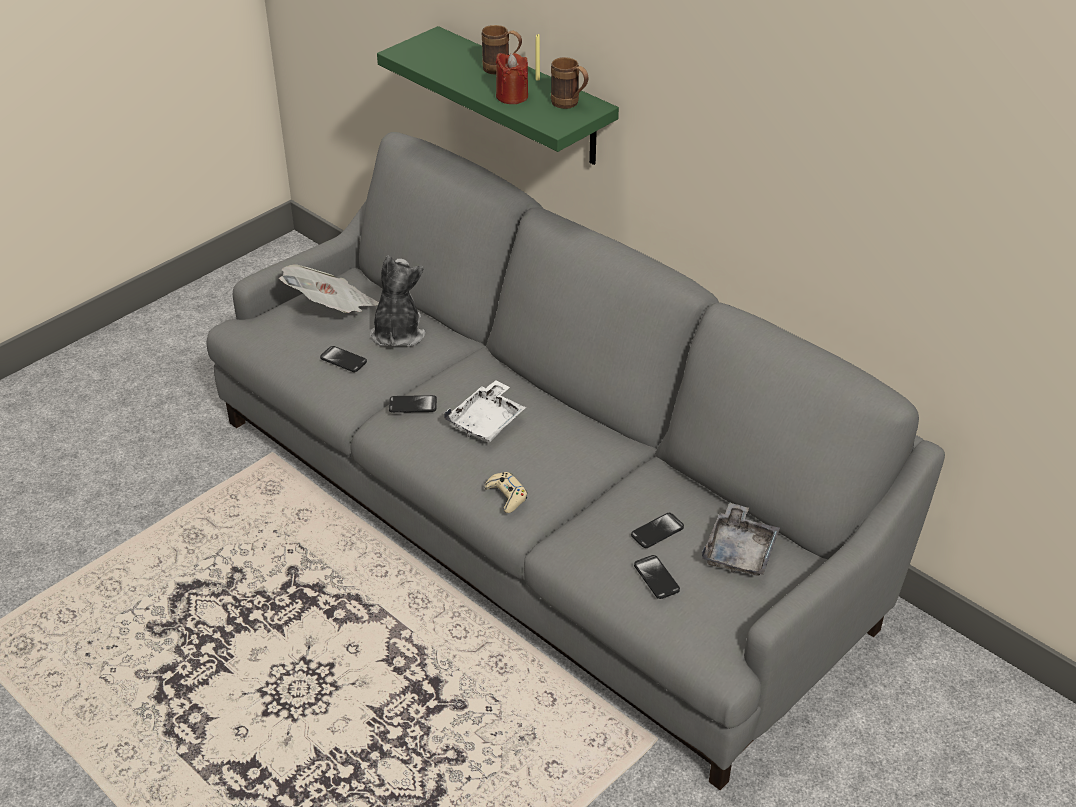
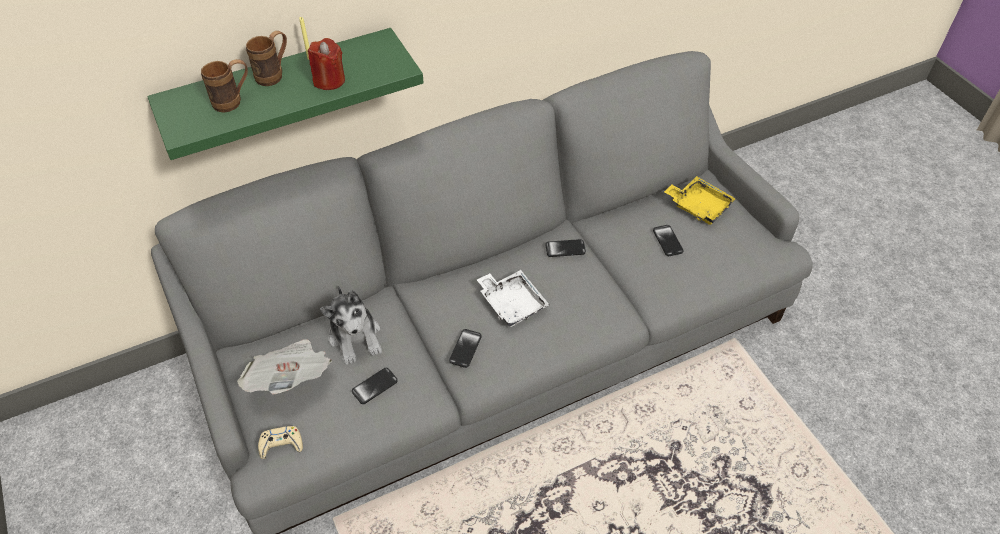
camera: 70 degrees left, 10 degrees up
(397, 333) = (355, 337): plush toy -> plush toy turned 135 degrees counterclockwise
(506, 496) = (601, 316): beige game controller -> beige game controller (281, 444)
(569, 104) = (369, 51): brown mug -> brown mug (233, 102)
(656, 578) = (712, 256): phone -> phone (565, 249)
(739, 551) = (699, 206): grey tray -> yellow tray

